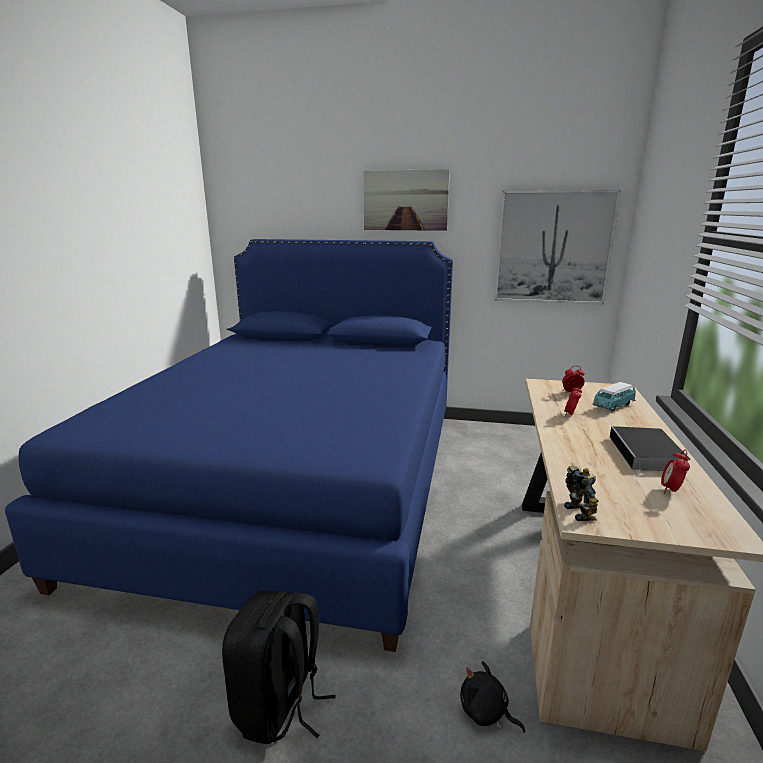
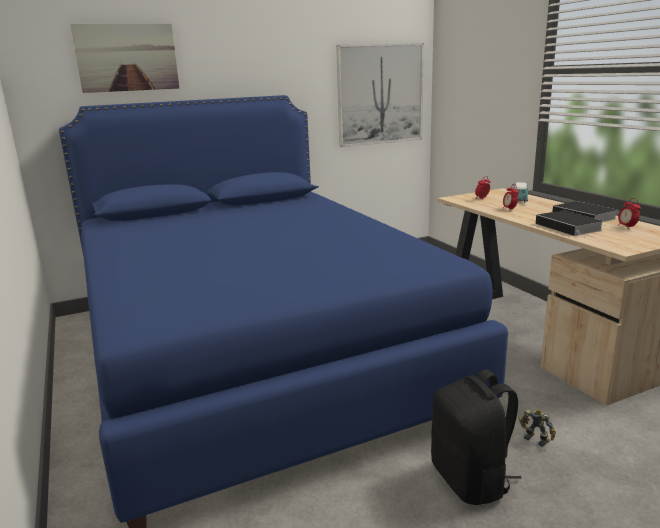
camera: 35 degrees left, 0 degrees up
(405, 200) = (250, 56): picture -> picture (127, 57)
(486, 712) = (579, 416): black plush toy -> none
(581, 512) = (615, 246): toy robot -> toy robot (536, 438)
(588, 463) = (570, 227): none -> book

